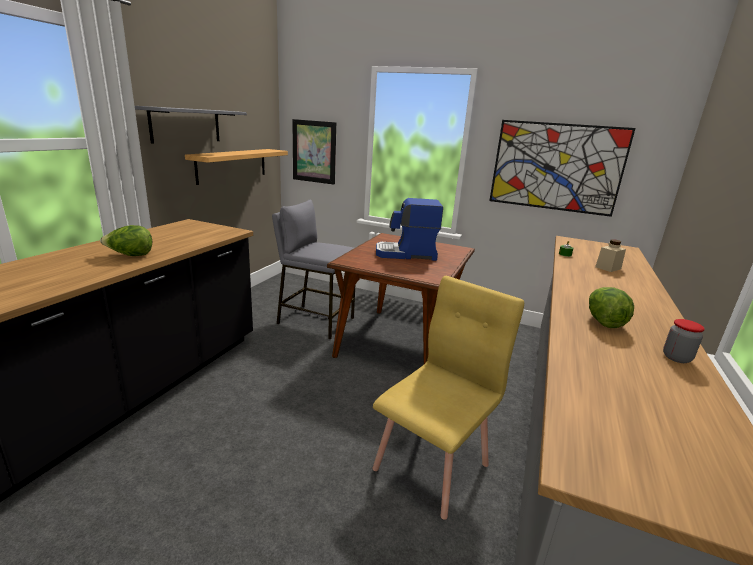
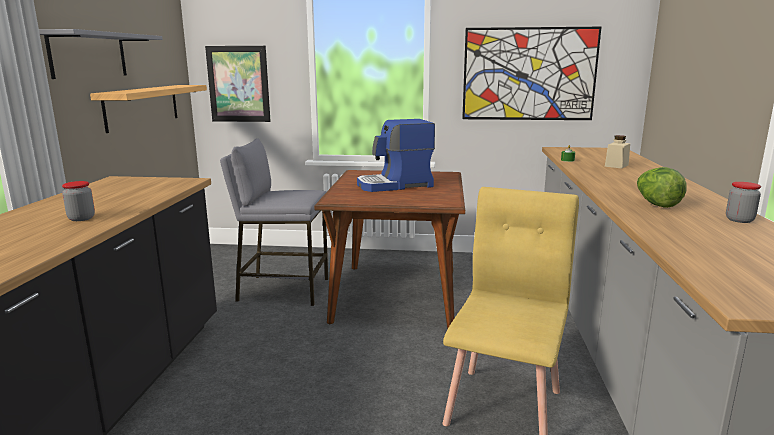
camera: 15 degrees left, 5 degrees down
(130, 255) = (81, 218): lettuce -> jar

